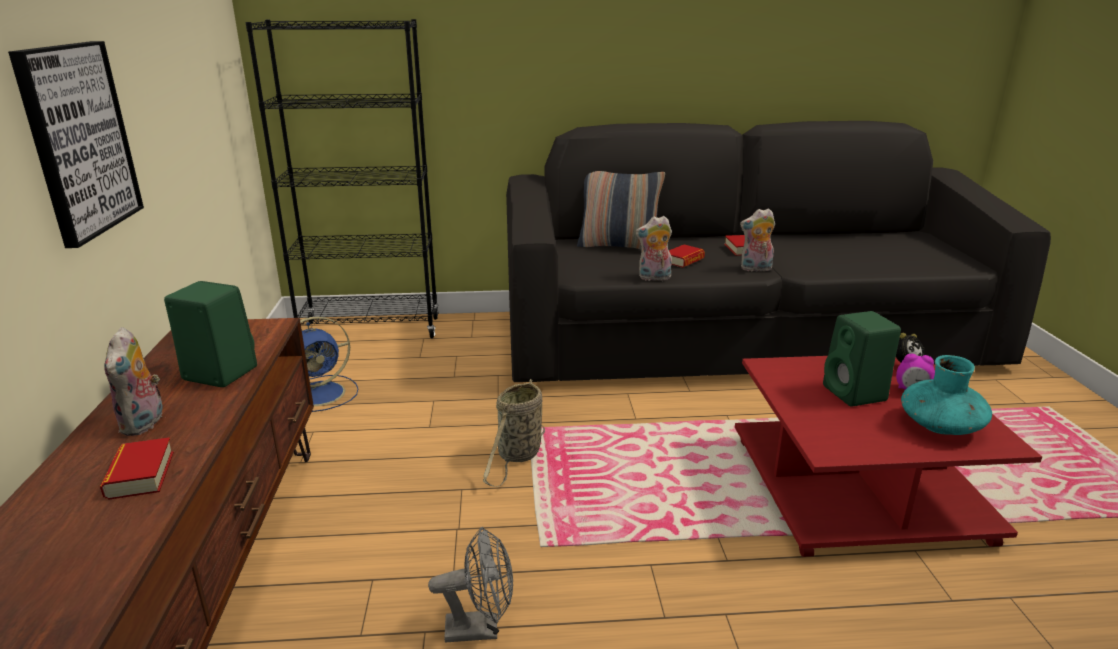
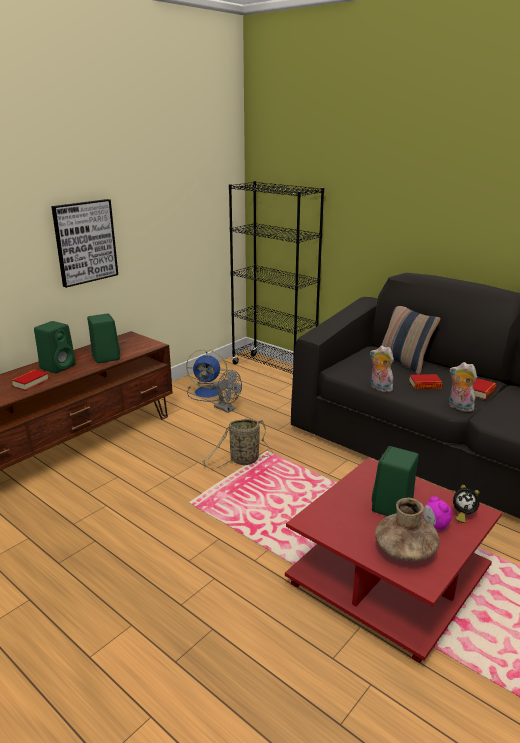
camera: 45 degrees right, 0 degrees up
(145, 423) = (58, 366): plush toy -> green speaker
(481, 628) = (123, 516): grey fan -> grey fan (227, 409)
(940, 426) = (404, 550): turquoise vase -> brown vase

